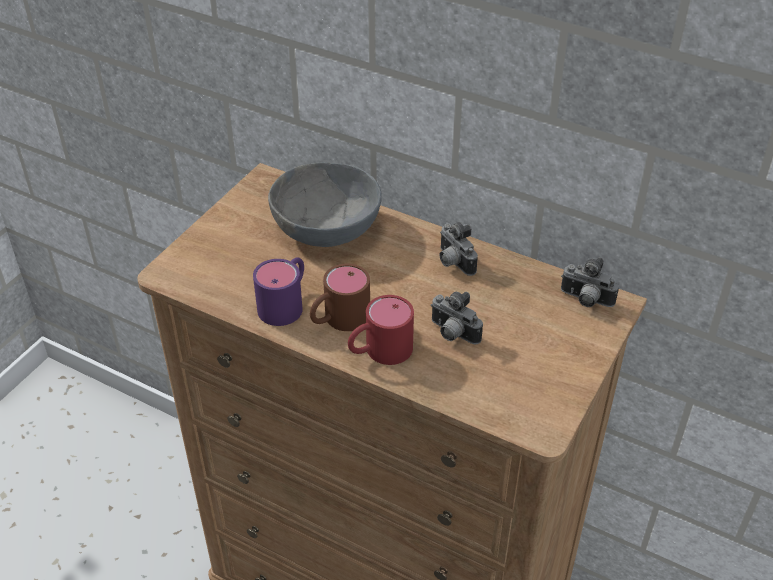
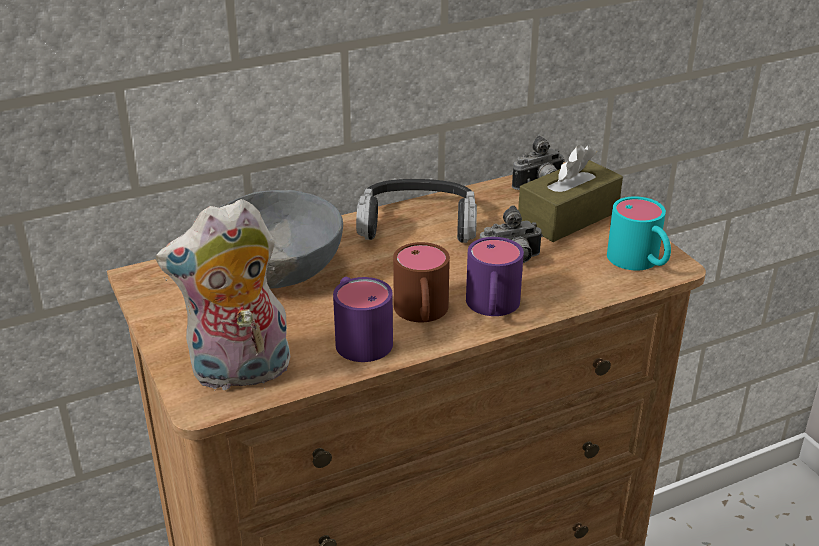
camera: 55 degrees left, 10 degrees down
(203, 273) = (240, 374): none -> plush toy
(379, 351) = (492, 308): red mug -> purple mug
(453, 263) = (418, 224): camera -> headphones
(527, 408) = (640, 262): none -> turquoise mug
(553, 337) = (568, 217): none -> brown tissue box

